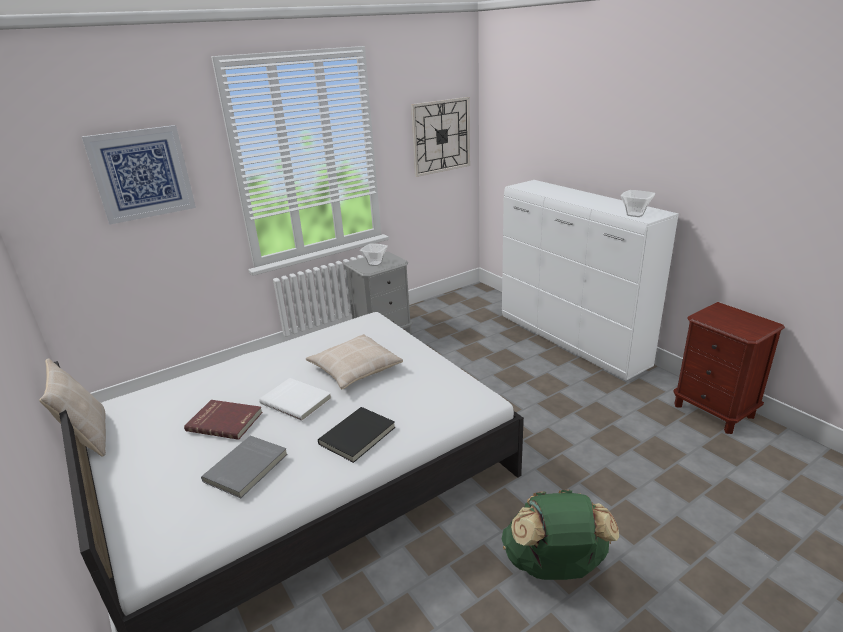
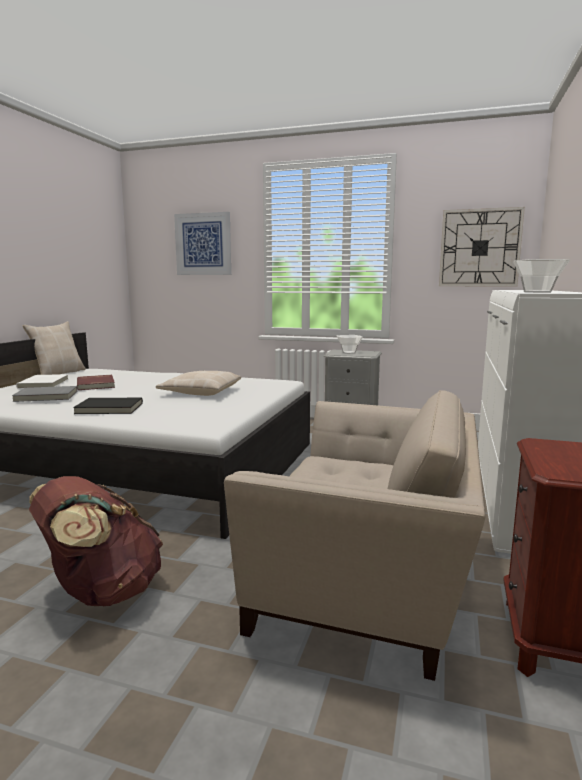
camera: 50 degrees right, 15 degrees down
(297, 400) = (138, 390): white book -> white book (44, 383)
(554, 566) = (102, 592): green backpack -> brown backpack
(622, 438) = (369, 580): none -> beige armchair

